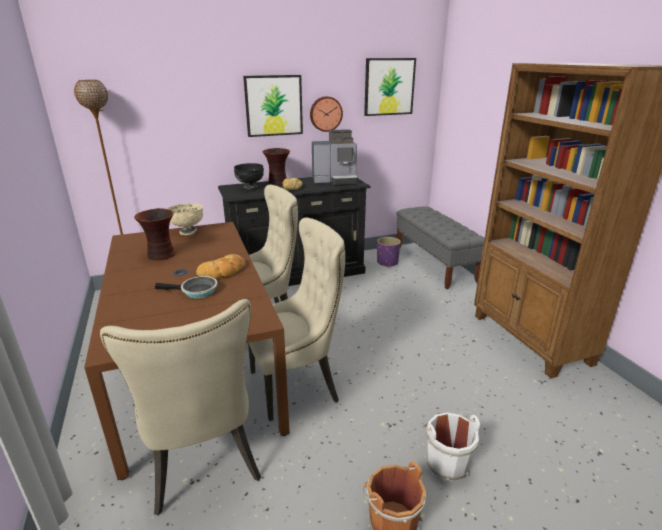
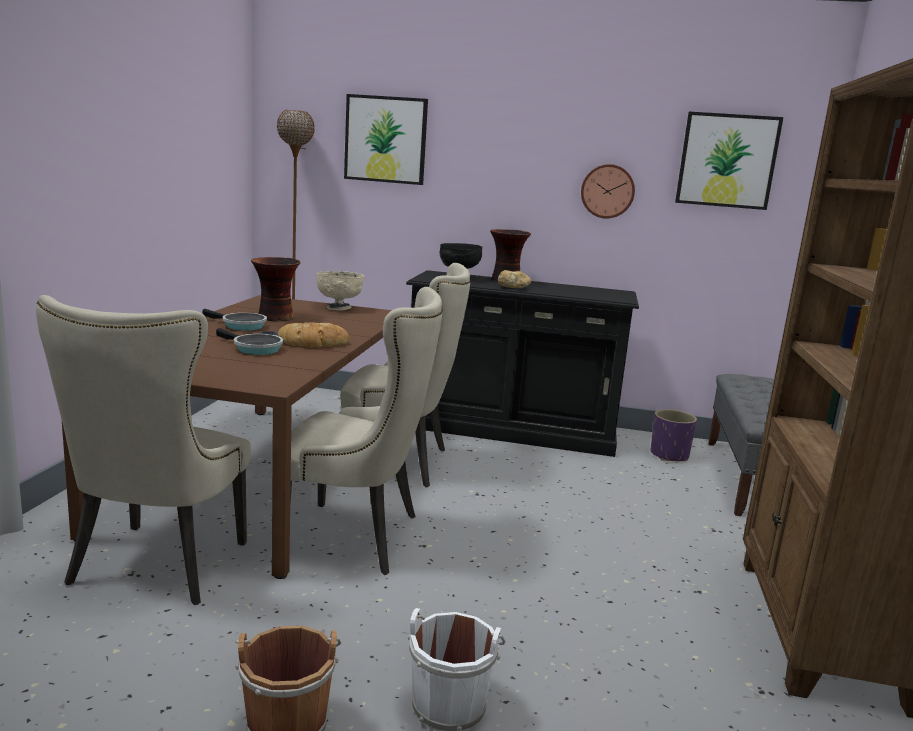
camera: 30 degrees right, 10 degrees down
(152, 272) = (241, 326): none -> frying pan
(273, 105) = (527, 169): picture -> picture (385, 139)
(335, 181) = (592, 293): coffee machine -> none

